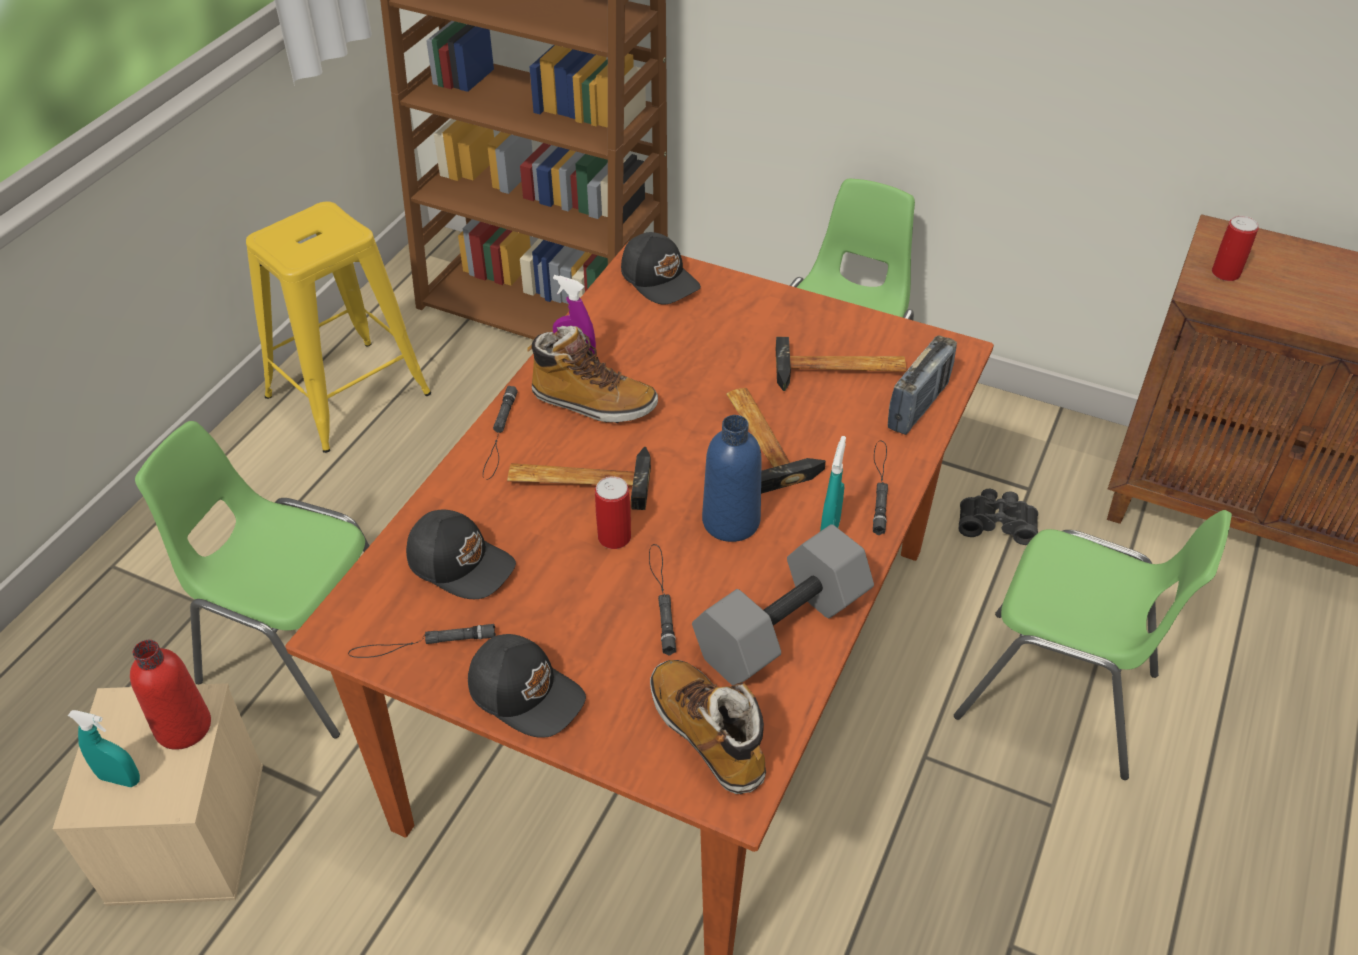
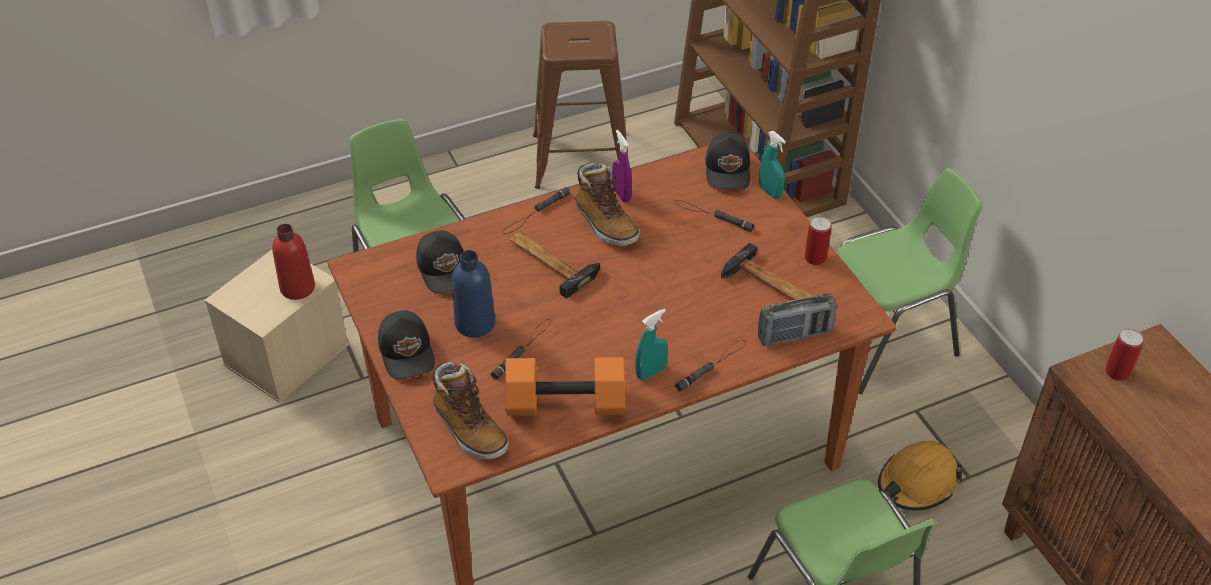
camera: 40 degrees right, 0 degrees up
(120, 778) = (250, 295): turquoise spray bottle -> turquoise spray bottle (770, 192)
(348, 395) = (581, 159): yellow stool -> brown stool
(422, 644) = (386, 298): black flashlight -> black flashlight (713, 216)
(614, 537) = (534, 303): can -> can (815, 258)
(708, 735) = (469, 429): boot -> boot turned 135 degrees clockwise
(731, 521) = (604, 332): blue bottle -> blue bottle (475, 323)
(765, 439) = (678, 300): hammer -> none
(781, 625) = (567, 402): grey dumbbell -> orange dumbbell
(996, 522) = (917, 483): black binoculars -> orange hard hat

